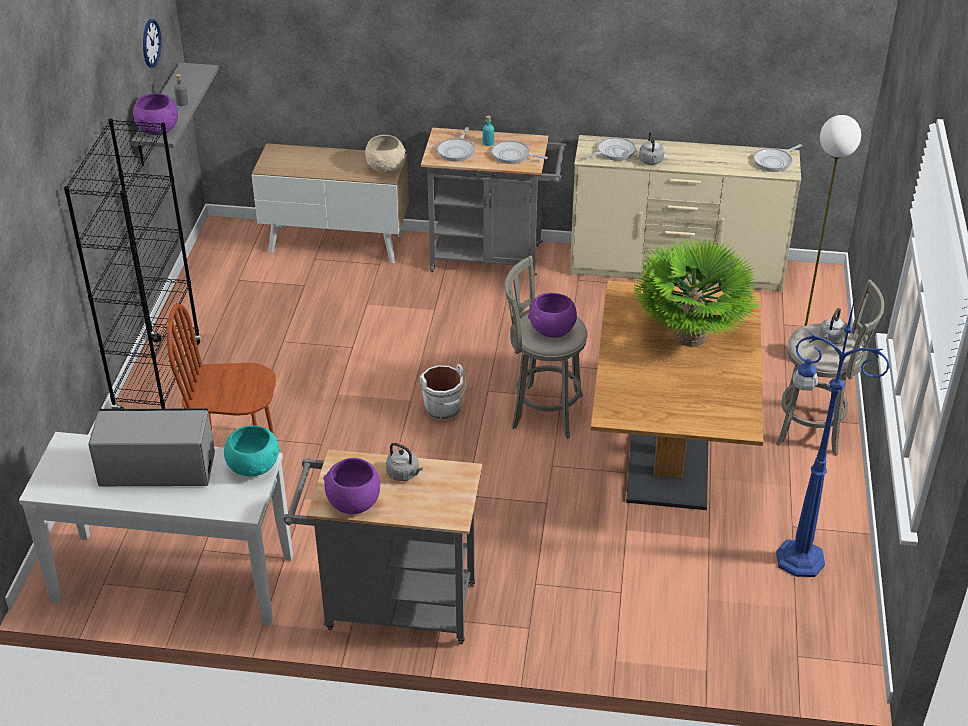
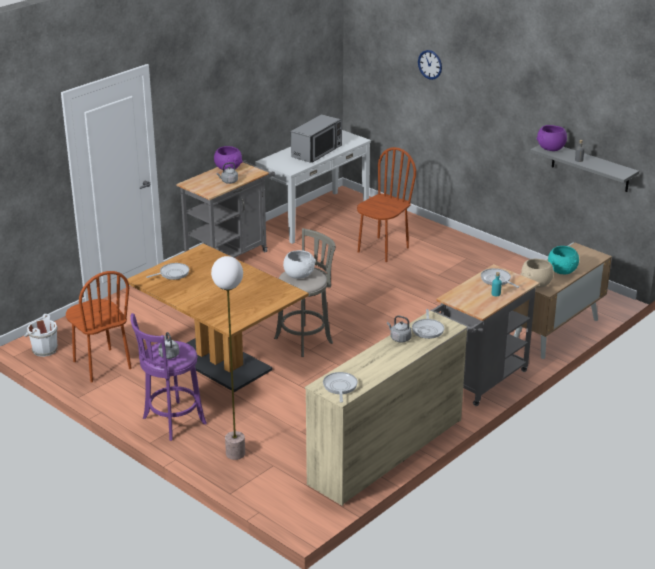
camera: 125 degrees right, 10 degrees down
(151, 43) = (602, 120): wall clock -> wall clock (430, 64)
(158, 379) = (467, 245): black bookcase -> none
(254, 466) = (290, 168): turquoise bowl -> turquoise bowl (562, 271)
(443, 409) = (345, 311): white bucket -> white bucket (43, 350)
(513, 155) = (469, 296): frying pan -> frying pan (172, 274)
(551, 330) = (299, 275): purple bowl -> white bowl
(690, 337) = (225, 295): potted plant -> none
(797, 558) = (101, 365): blue floor lamp -> brown chair
(814, 428) = (171, 422): grey stool -> purple stool

